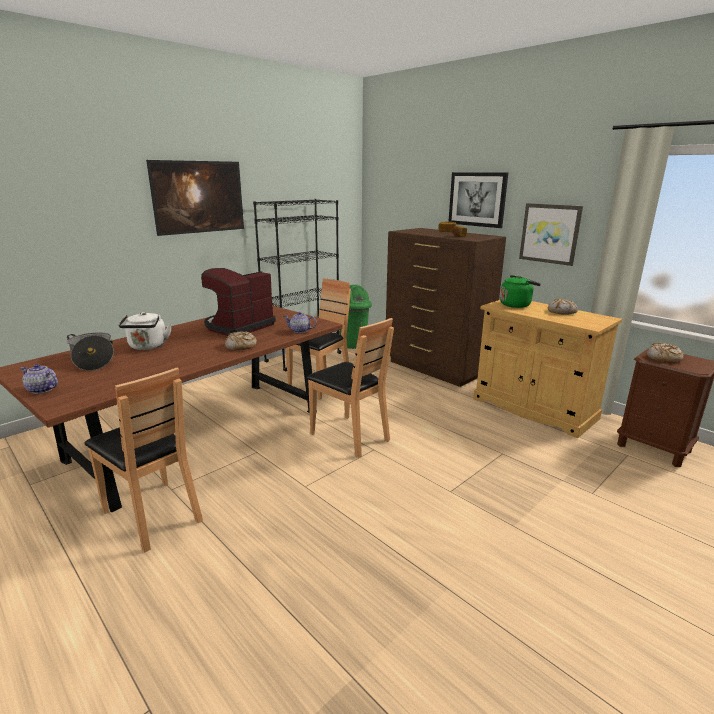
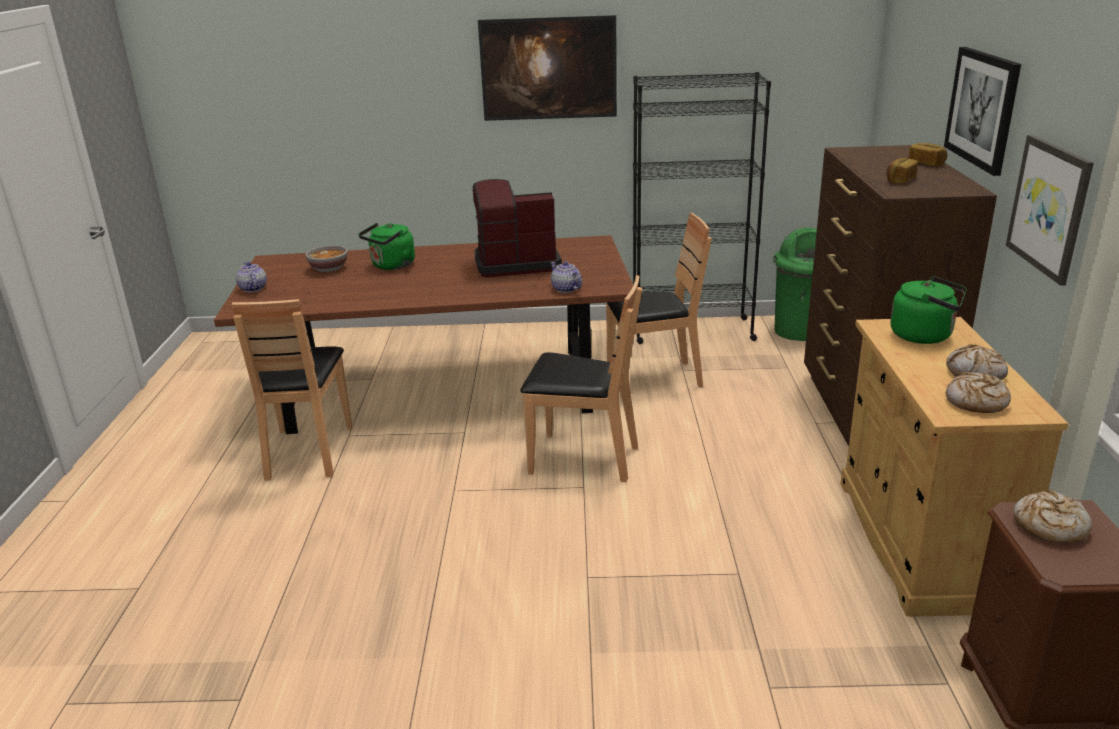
camera: 45 degrees right, 5 degrees up
(93, 360) = (329, 269): cooking pot -> bowl
(147, 347) = (391, 266): white kettle -> green kettle
(241, 346) = (468, 291): bread -> bread (976, 402)
(350, 436) = (583, 459): brown chair -> brown chair turned 75 degrees counterclockwise

